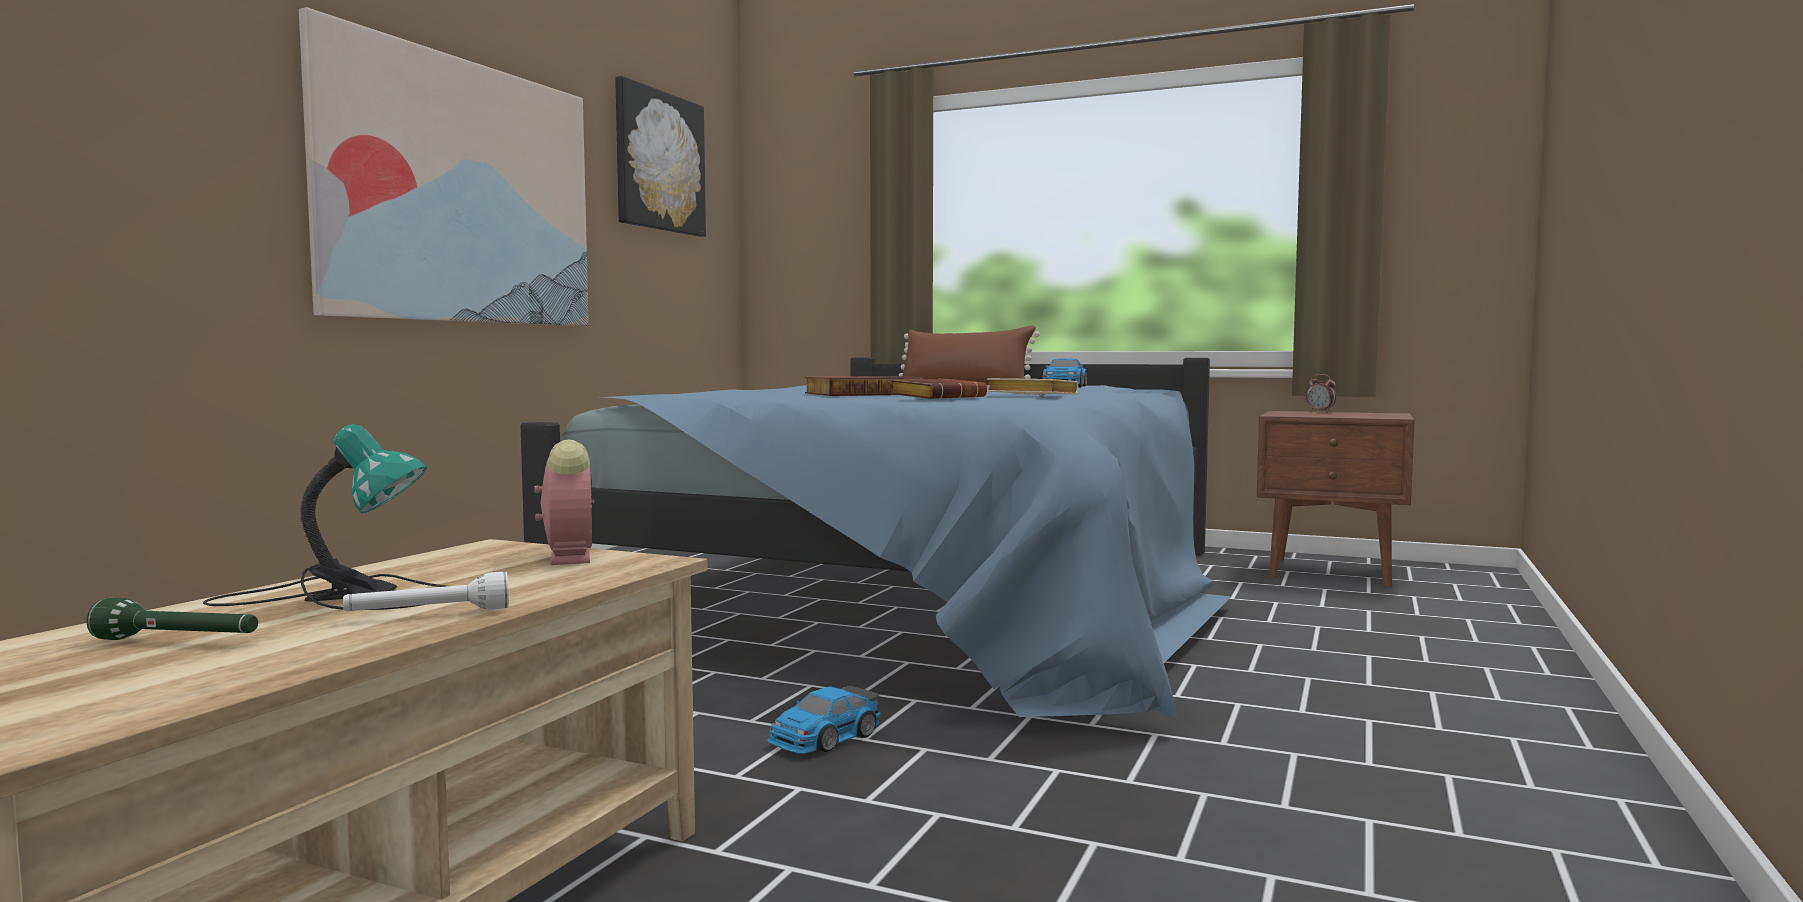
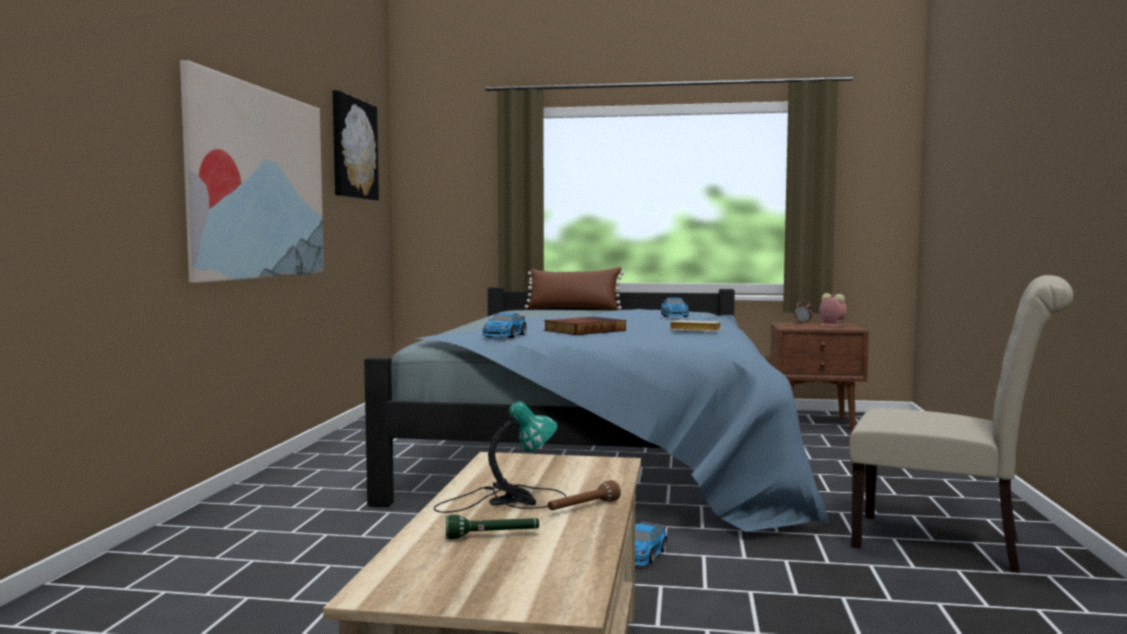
camera: 15 degrees left, 0 degrees up
(428, 614) = (583, 508): white flashlight -> brown flashlight
(569, 556) = (562, 462): alarm clock -> alarm clock (831, 325)
(722, 395) = (504, 336): none -> toy car
(938, 398) = (652, 337): brown book -> none
(1393, 773) = (948, 544): none -> beige chair

